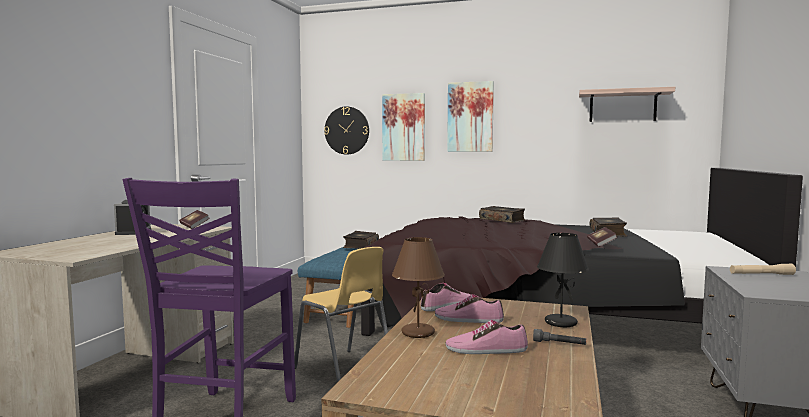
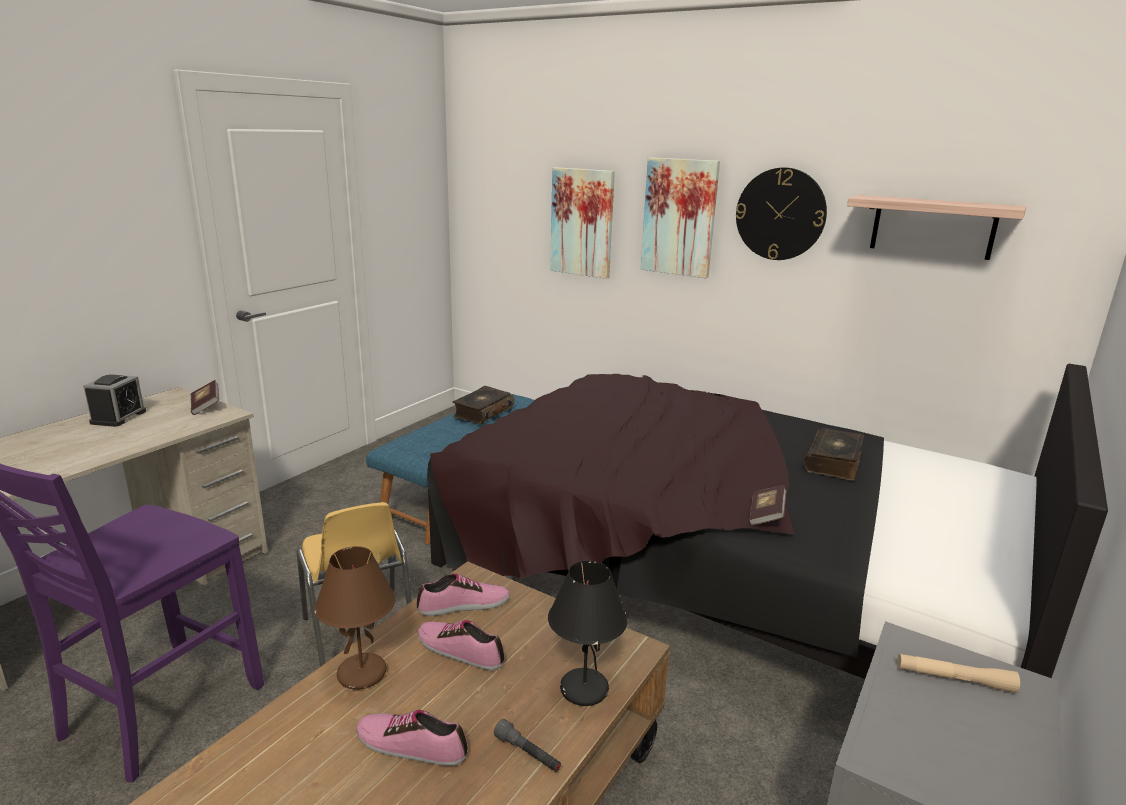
camera: 15 degrees right, 15 degrees up
(347, 130) = (505, 218): wall clock -> wall clock (780, 214)
(502, 220) = (693, 399): book -> none

